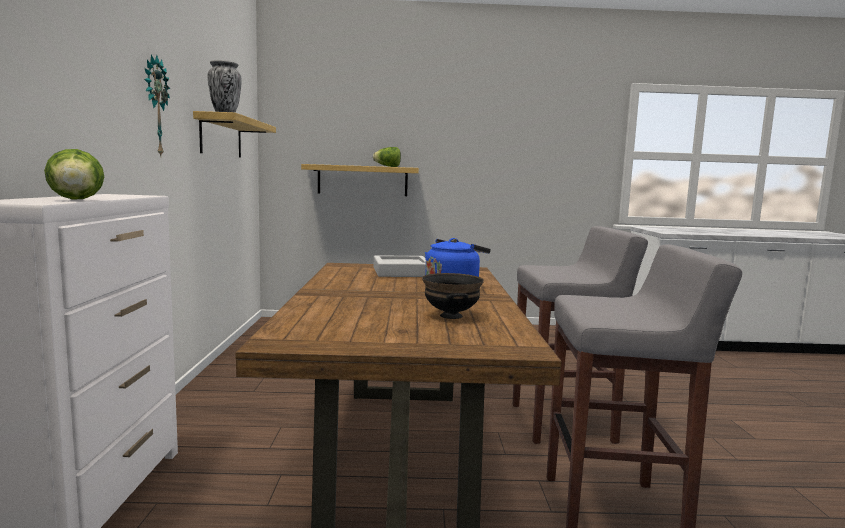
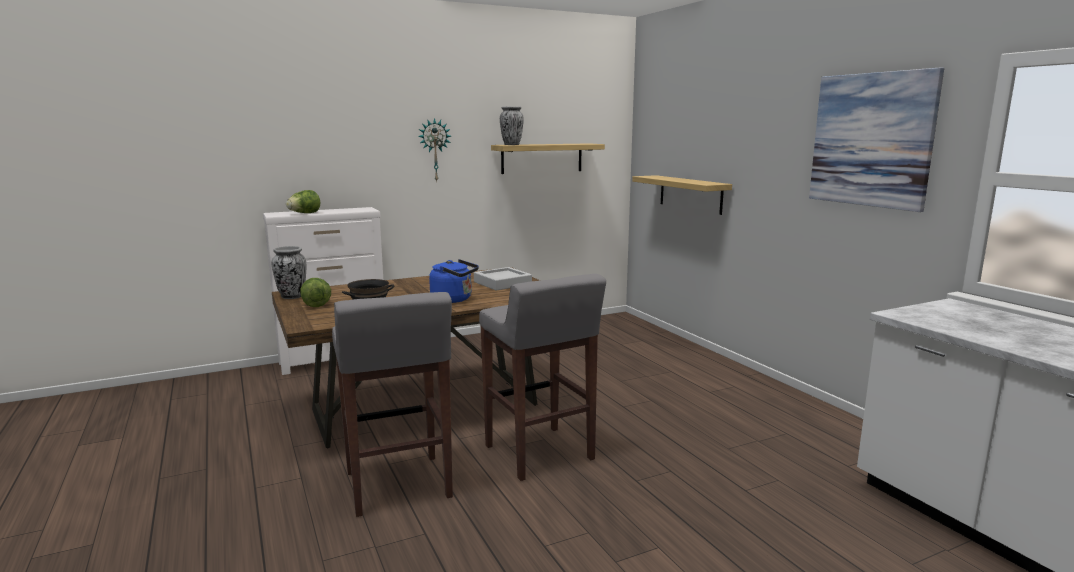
camera: 65 degrees right, 5 degrees up
(312, 342) = (292, 297): none -> vase
(388, 166) = (699, 181): lettuce -> lettuce (315, 304)
(551, 131) = (871, 140): none -> picture

